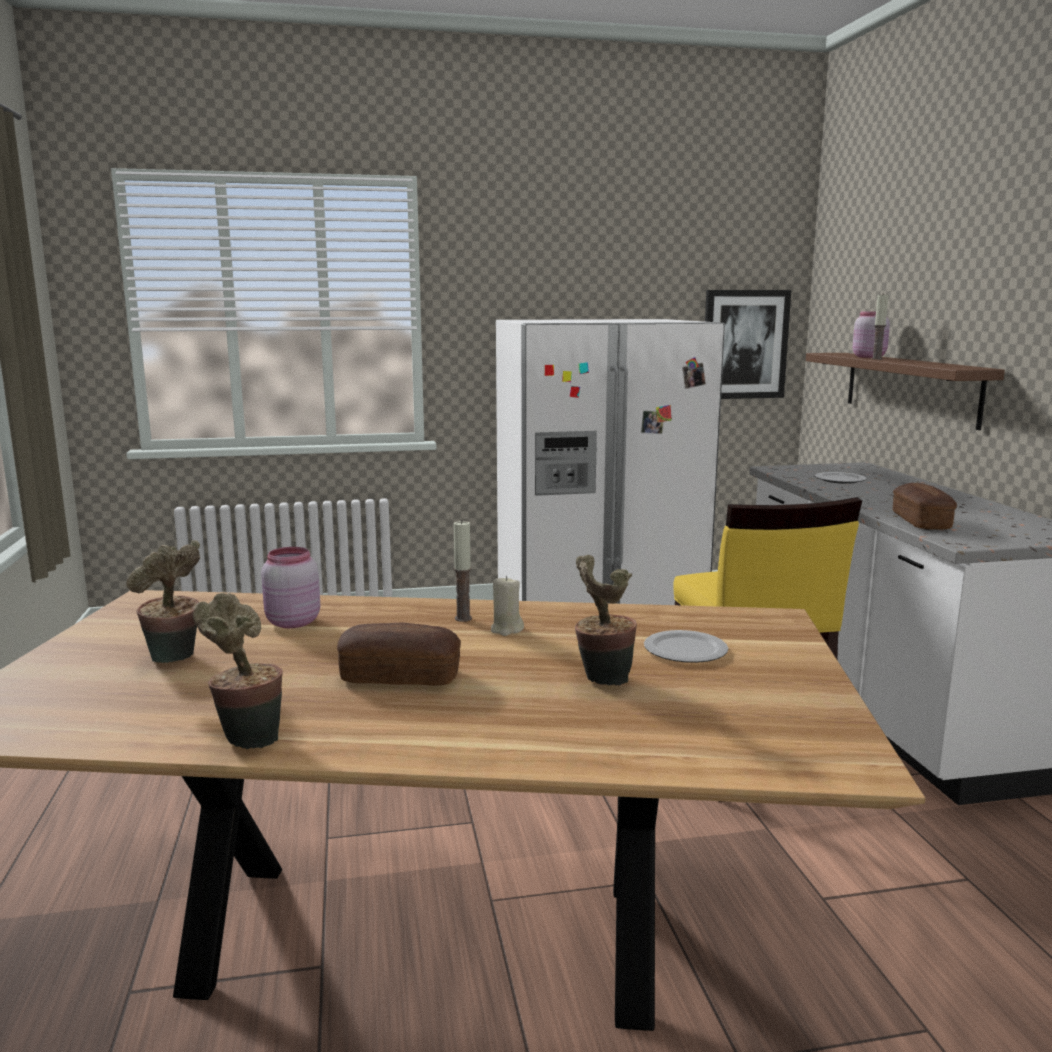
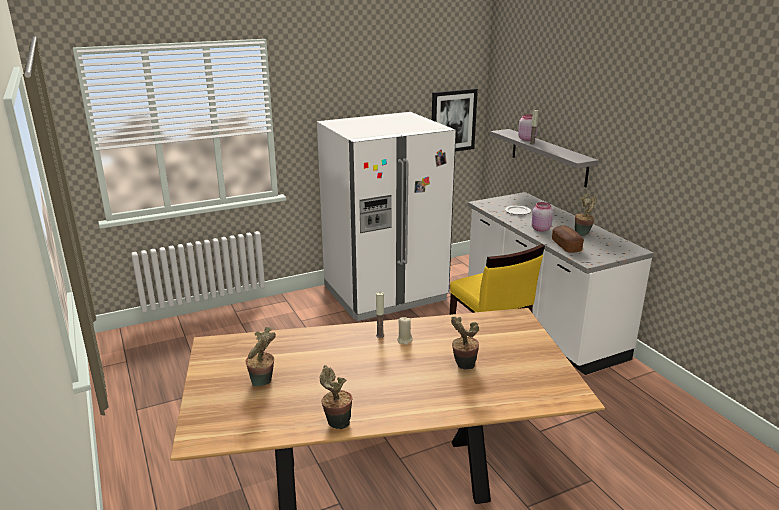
camera: 15 degrees left, 10 degrees up
(291, 622) = (299, 350): pink jar -> pink jar (540, 229)
(400, 676) = (376, 377): bread -> none
(683, 650) = (488, 342): plate -> none
(910, 387) = (548, 157): brown shelf -> grey shelf
(965, 510) = (583, 234): none -> potted plant

